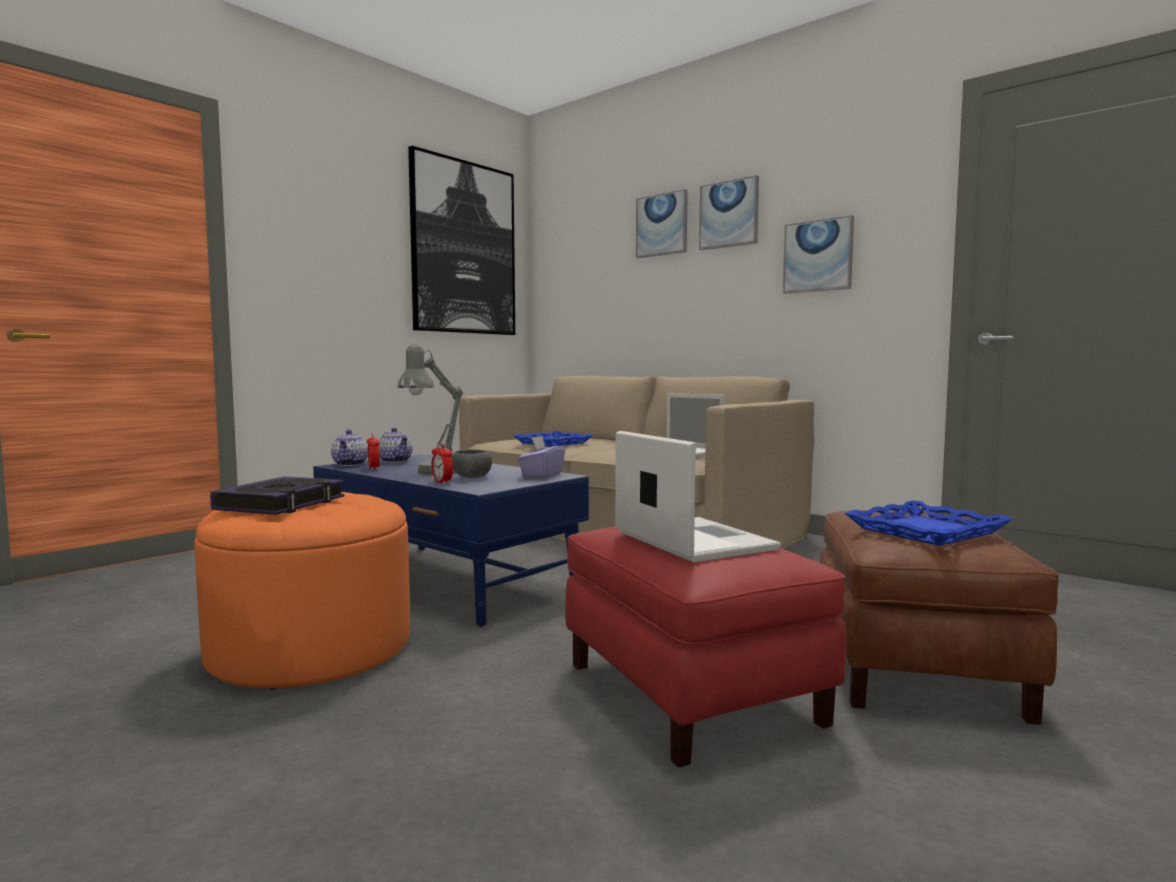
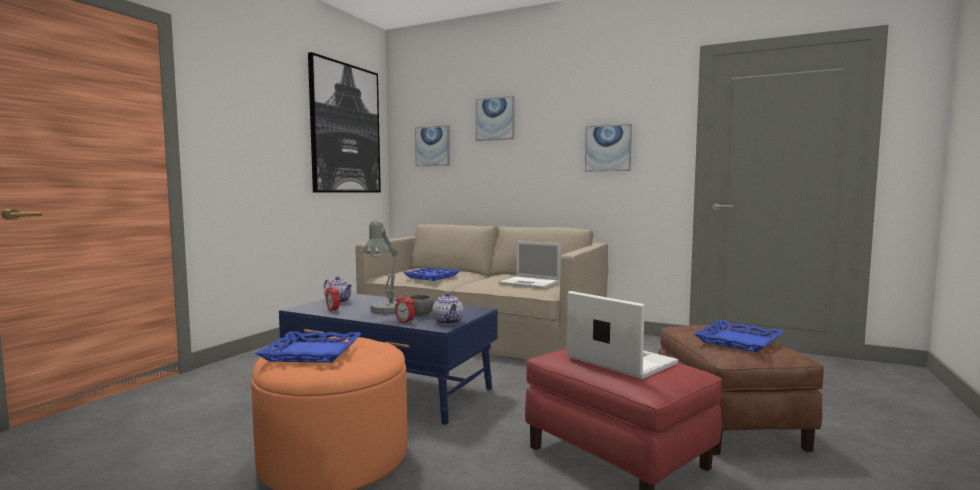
camera: 15 degrees left, 0 degrees up
(281, 504) = (312, 352): book -> blue tray
(350, 464) = (308, 307): teapot -> teapot (448, 322)
(541, 475) = (466, 310): purple tissue box -> none
(729, 214) = (545, 116): picture -> picture (433, 146)

